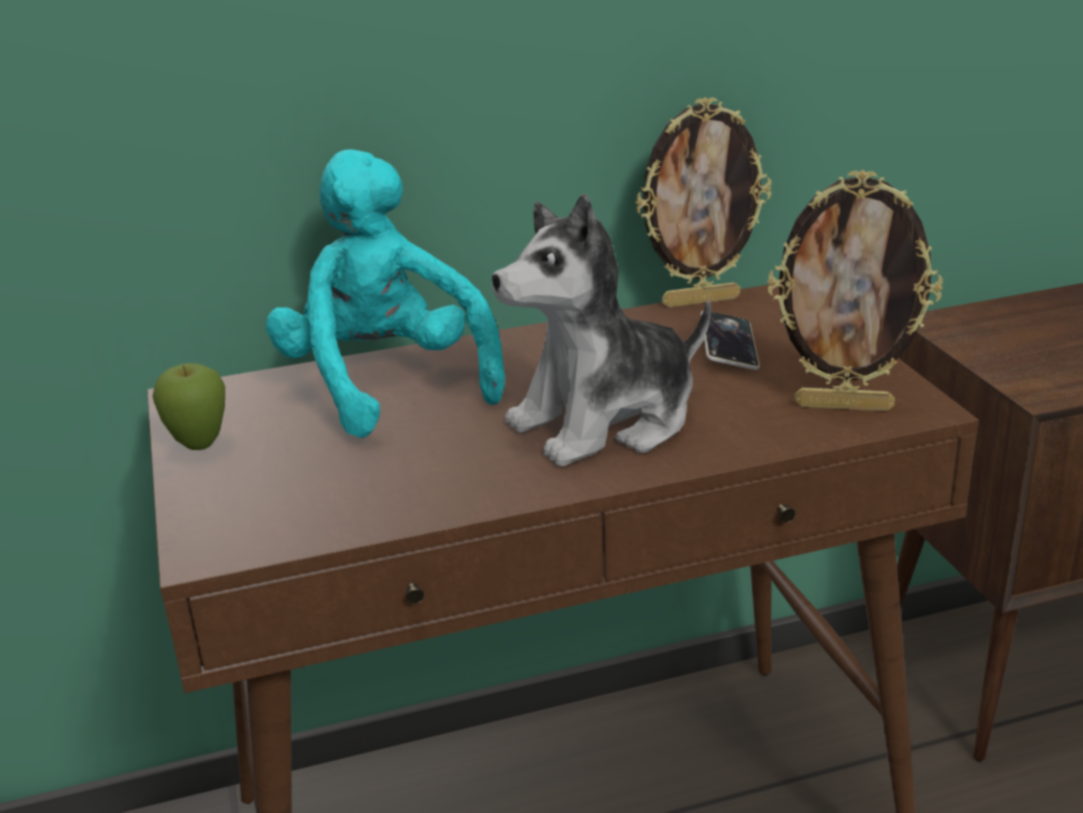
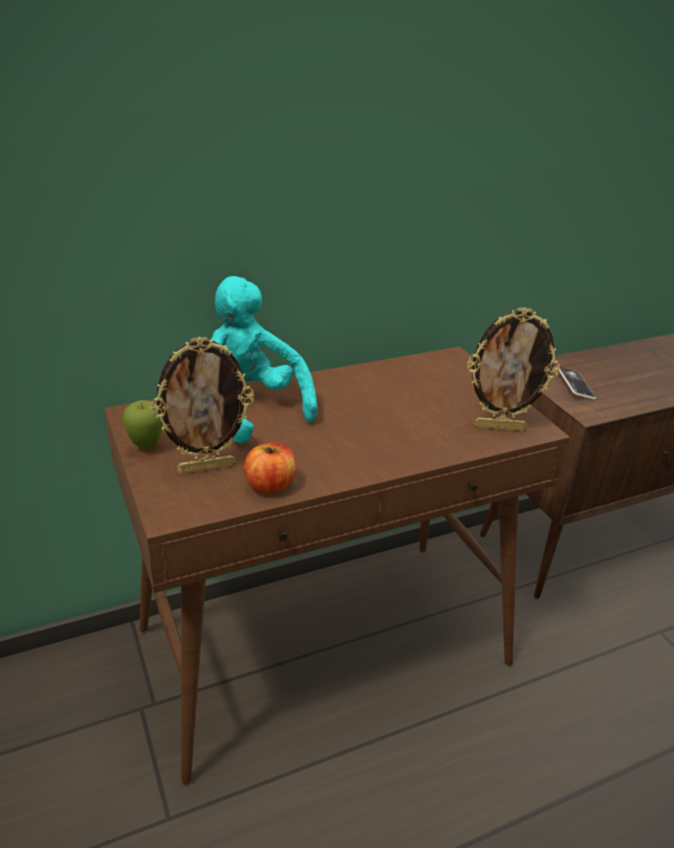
camera: 10 degrees left, 5 degrees up
(396, 503) = (270, 485): none -> apple
(606, 422) = (375, 434): plush toy -> none
(700, 301) = (411, 358): picture frame -> picture frame (206, 467)
(729, 347) = (432, 388): phone -> phone (575, 386)

